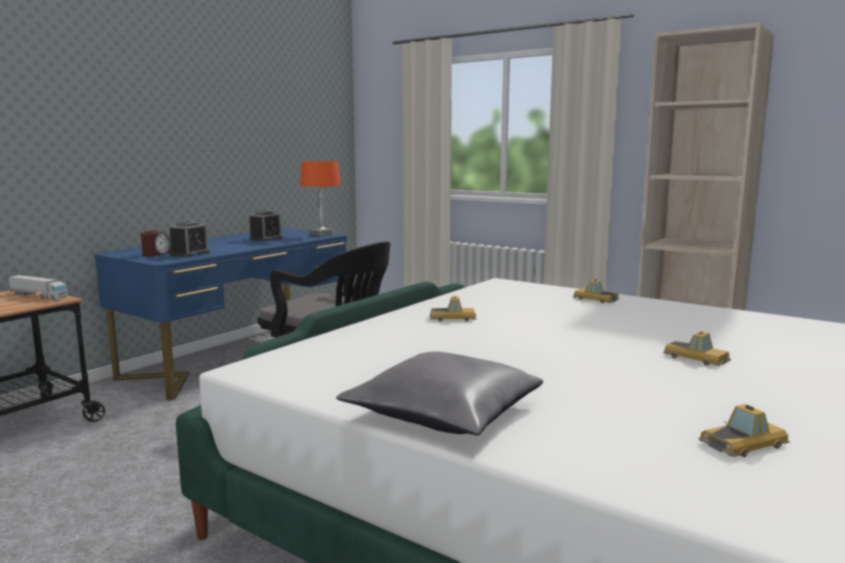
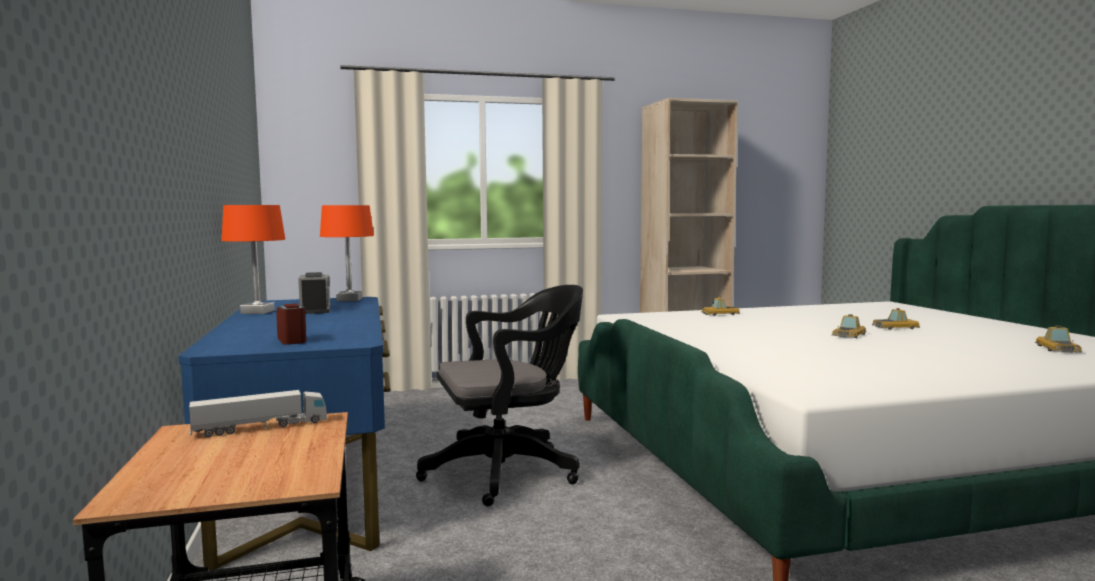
camera: 50 degrees left, 5 degrees down
(190, 254) = (336, 333): alarm clock -> none
(243, 235) = (257, 312): none -> orange table lamp
(443, 412) = (973, 374): grey pillow -> none
(453, 318) = (722, 339): toy car -> toy car (849, 335)

